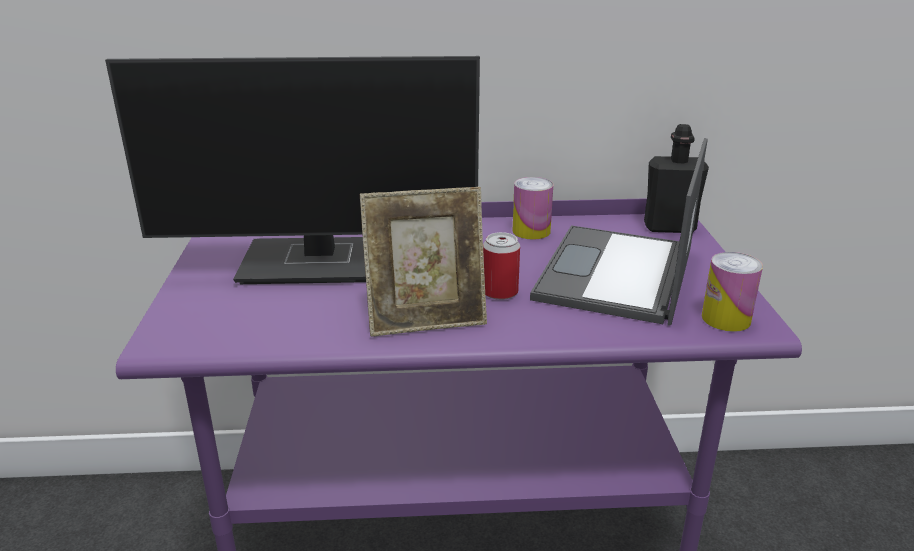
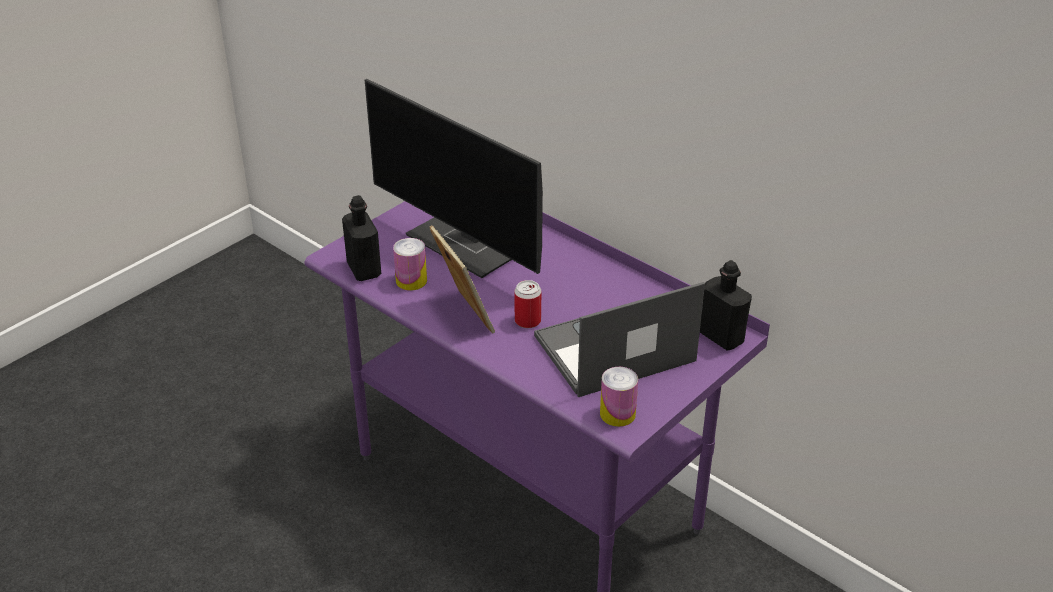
camera: 45 degrees right, 10 degrees up
(228, 337) = (364, 270): none -> black bottle
(426, 319) = (463, 315): picture frame -> picture frame turned 150 degrees counterclockwise
(531, 231) = (624, 288): can -> can (411, 281)

